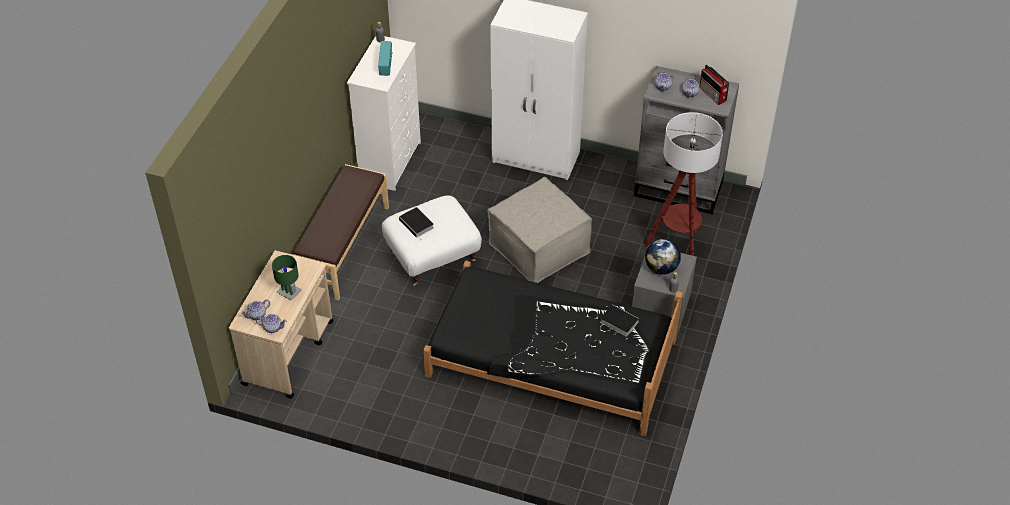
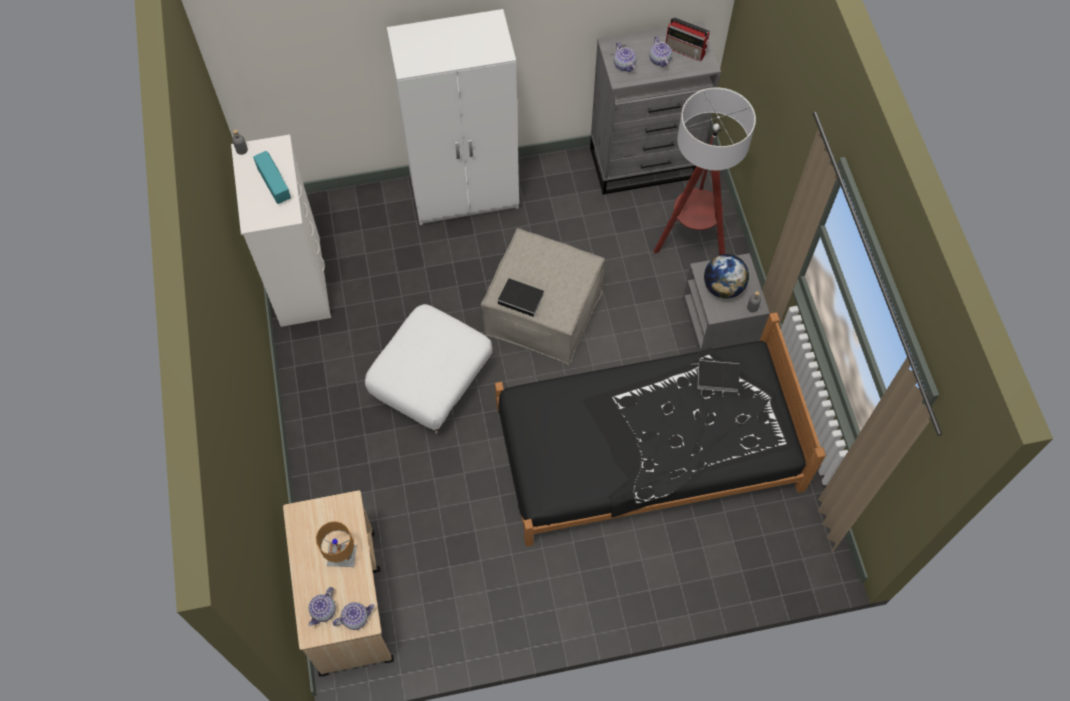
camera: 30 degrees left, 15 degrees up
(289, 292) = (342, 556): green table lamp -> brown table lamp
(343, 247) = (319, 424): brown bench -> none
(417, 224) = (413, 366): book -> book (522, 299)

